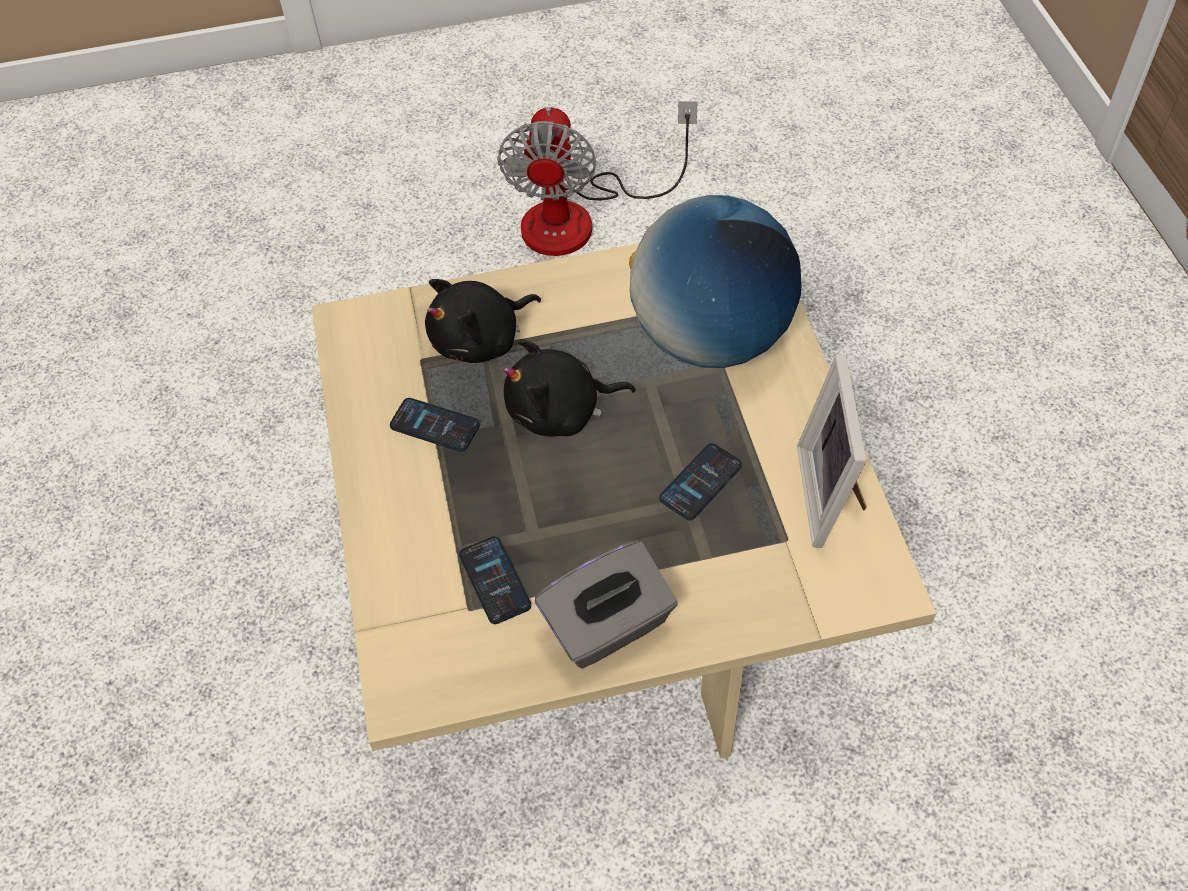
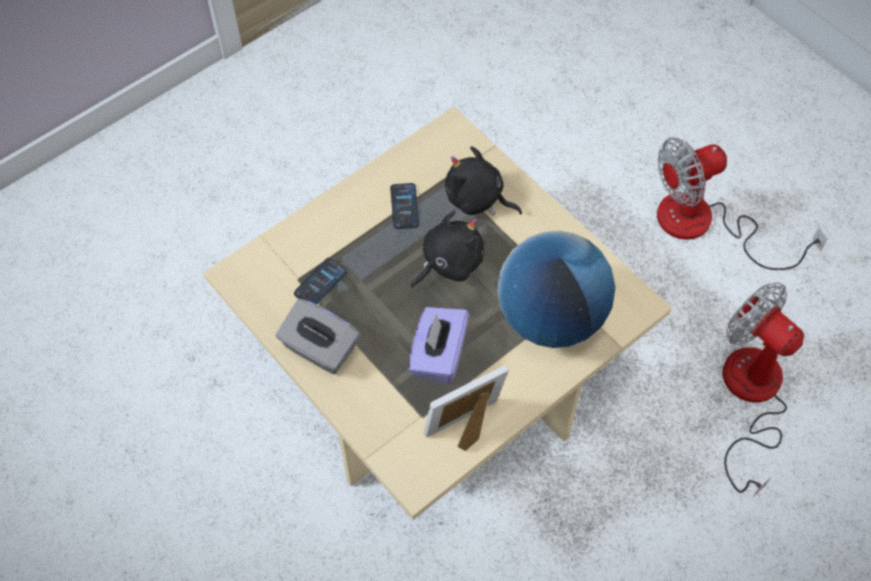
camera: 60 degrees right, 5 degrees up
(560, 411) = (449, 262): black plush toy -> black plush toy turned 90 degrees clockwise
(700, 482) = (438, 355): phone -> purple tissue box
(821, 277) = (750, 396): none -> fan

